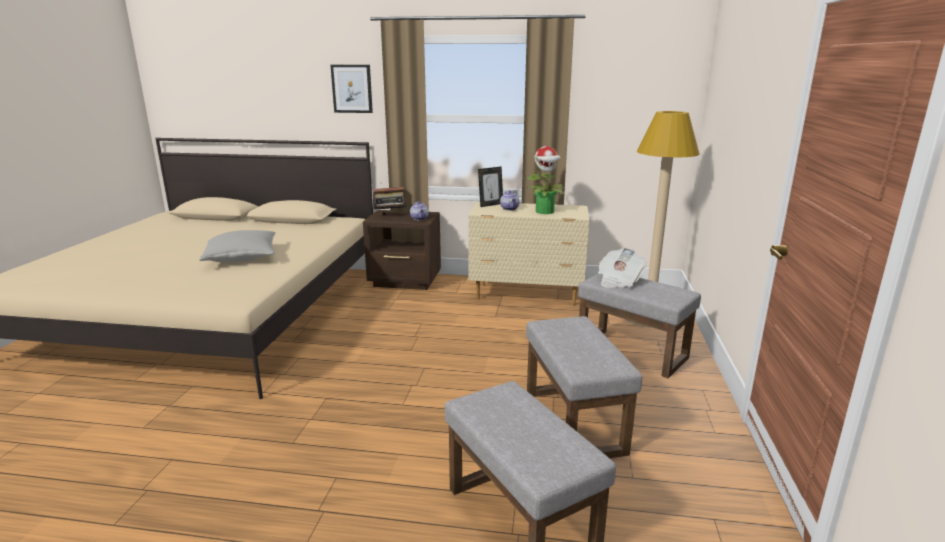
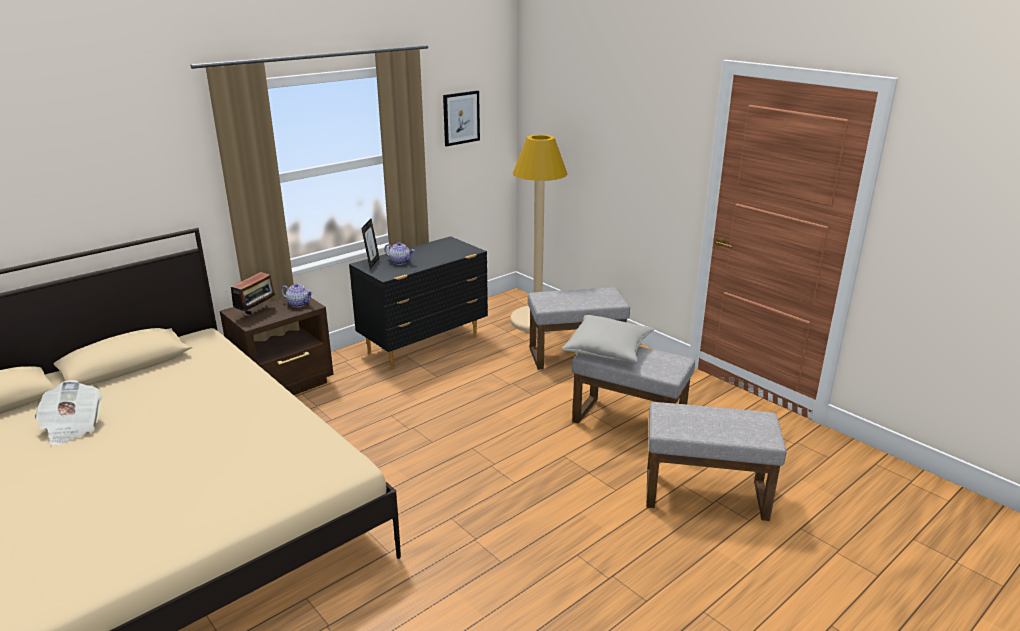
camera: 50 degrees left, 5 degrees up
(241, 258) = (212, 432): grey pillow -> grey pillow (608, 350)
(352, 88) = (161, 161): picture -> picture (461, 118)
(527, 295) = (425, 345): beige dresser -> black dresser
(545, 212) = (436, 254): potted plant -> none
(618, 281) = (558, 299): newspaper -> newspaper (72, 427)

